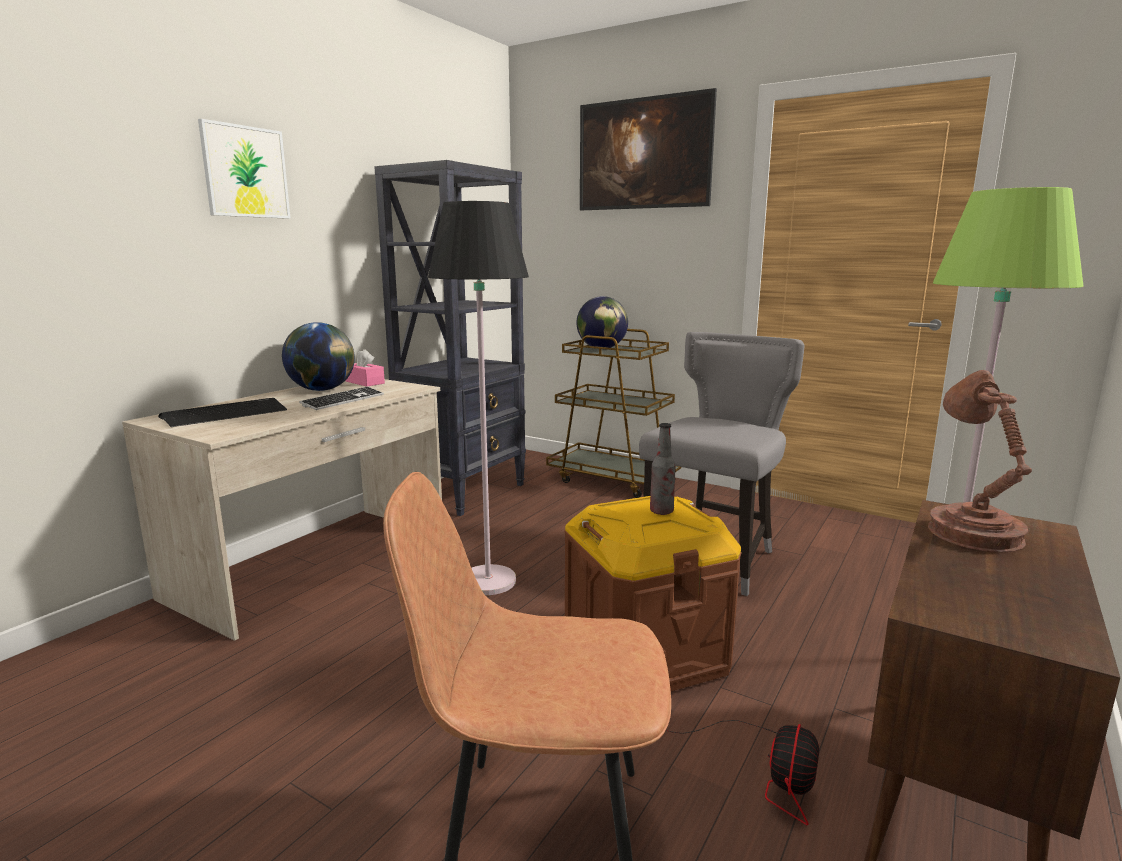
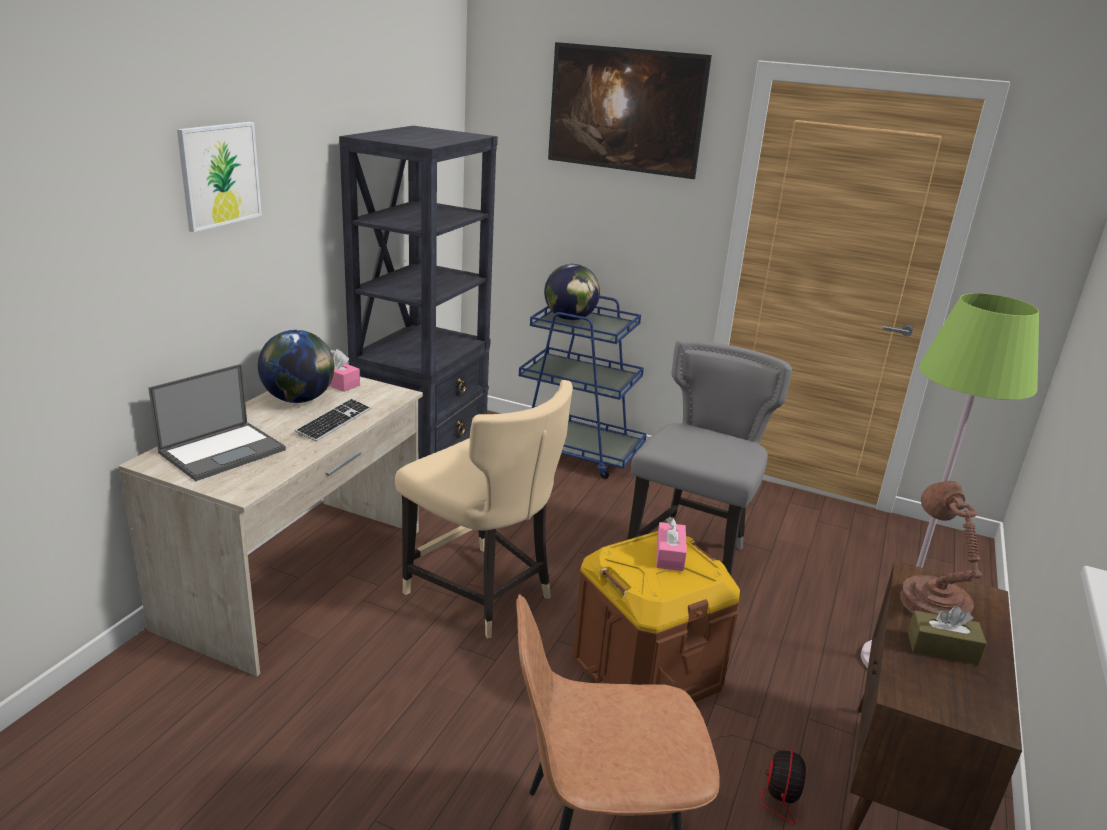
camera: 10 degrees left, 10 degrees up
(225, 414) = (223, 451): keyboard -> laptop
(488, 581) = (482, 594): black floor lamp -> beige chair
(613, 479) = (575, 452): brown cart -> blue cart
(661, 511) = (669, 555): bottle -> pink tissue box
(986, 570) = (942, 648): none -> brown tissue box

